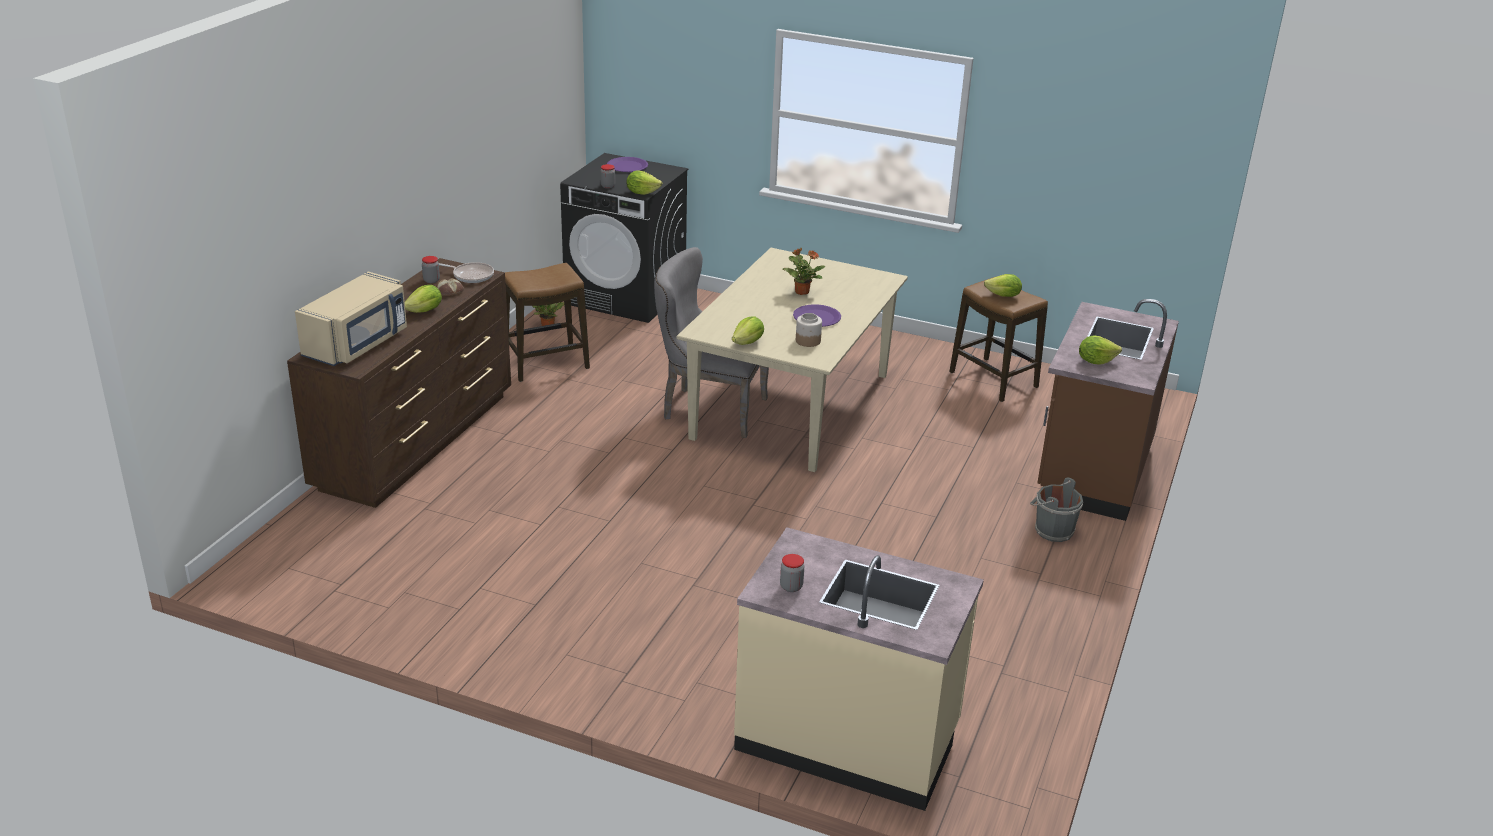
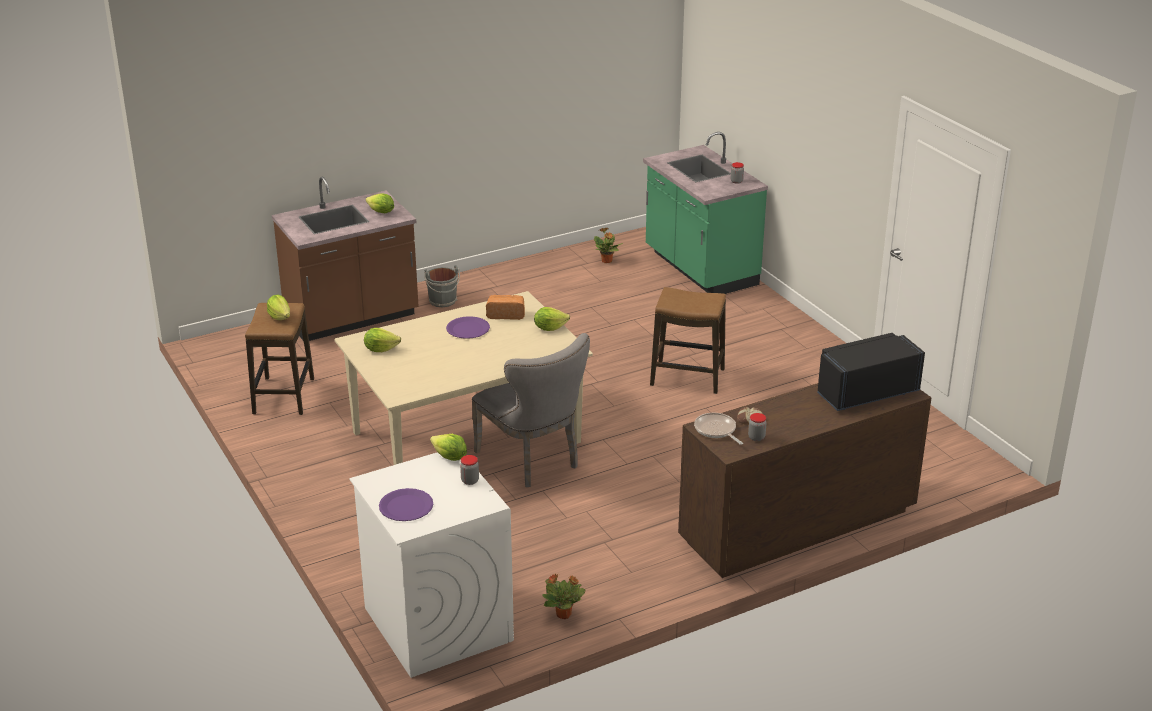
camera: 140 degrees left, 0 degrees up
(358, 344) = (865, 392): beige microwave -> black microwave
(425, 311) = (788, 406): lettuce -> lettuce (380, 349)
(546, 363) = (613, 565): stool -> stool (687, 377)
(626, 296) = (437, 623): black washing machine -> white washing machine
(801, 292) = (441, 353): potted plant -> potted plant (606, 261)
(807, 341) = (506, 314): jar -> bread
(848, 739) = (699, 269): beige counter -> green counter

